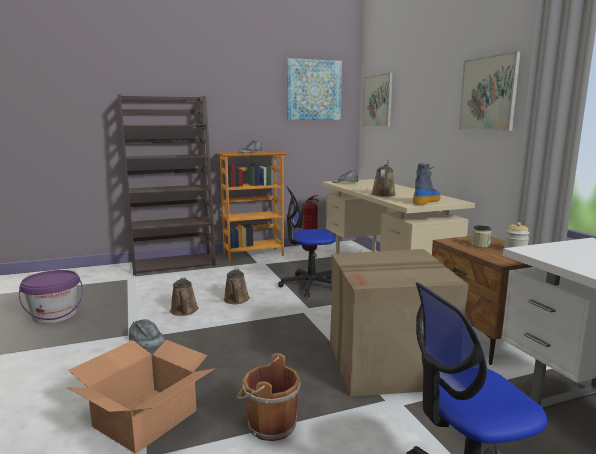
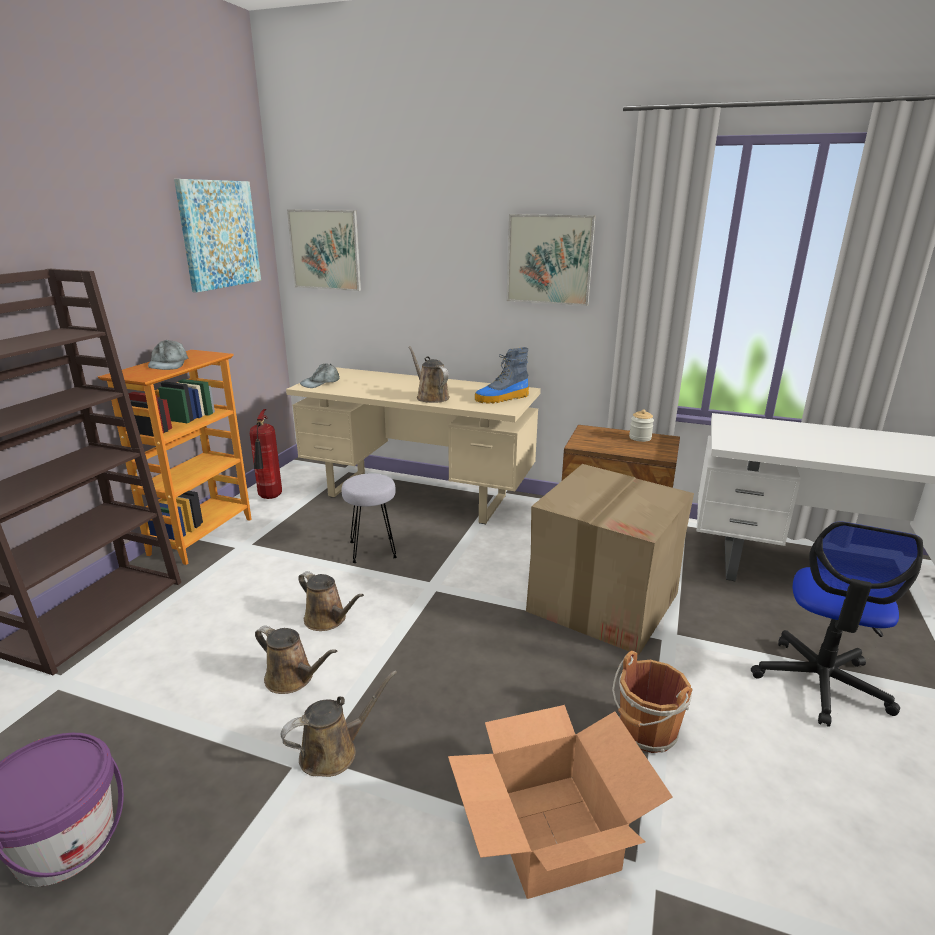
camera: 50 degrees left, 10 degrees up
(146, 339) = (334, 752): grey cap -> brown watering can
(309, 285) = (372, 550): office chair -> grey stool
(426, 201) = (502, 398): boot -> boot turned 105 degrees counterclockwise
(480, 245) = (609, 441): jar -> none

